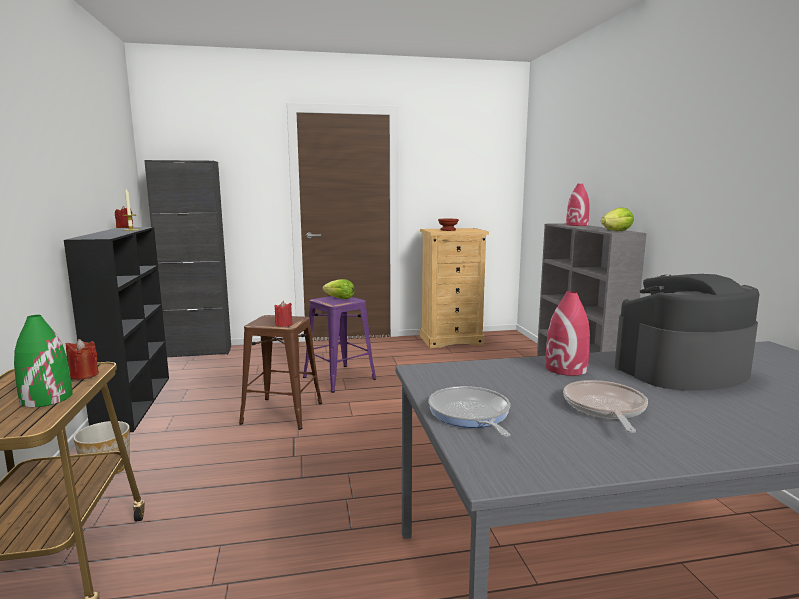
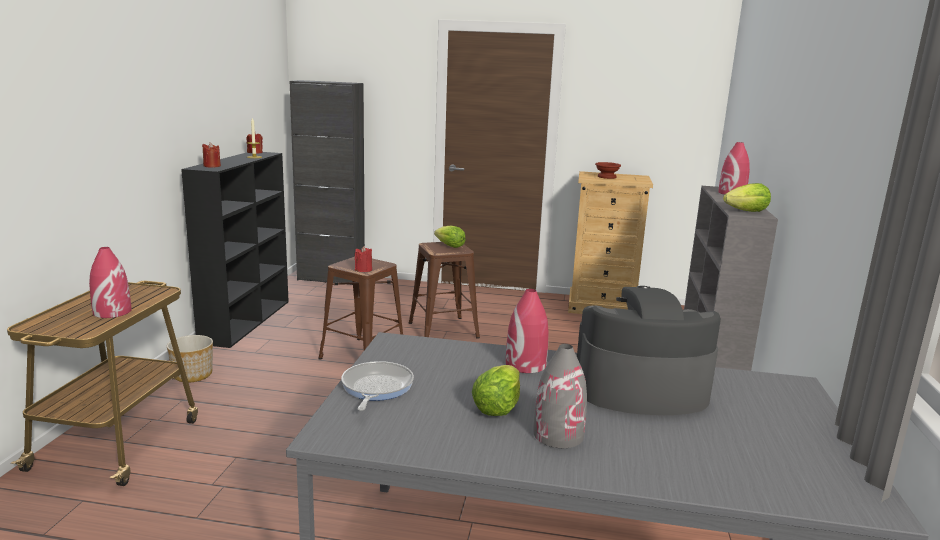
camera: 20 degrees right, 5 degrees up
(46, 398) = (112, 312): green vase -> red vase
(84, 375) = (150, 296): red candle -> red candle (212, 166)
(340, 378) = (444, 330): purple stool -> brown stool
(604, 408) = (497, 407): frying pan -> lettuce
(692, 420) = (558, 435): none -> grey vase

